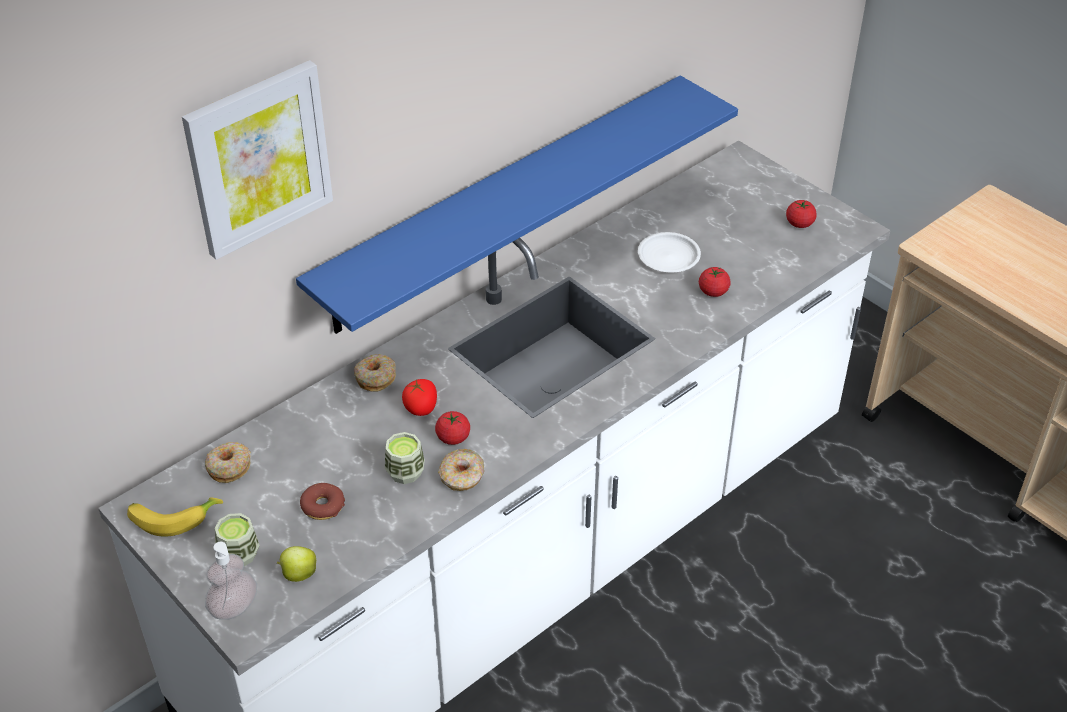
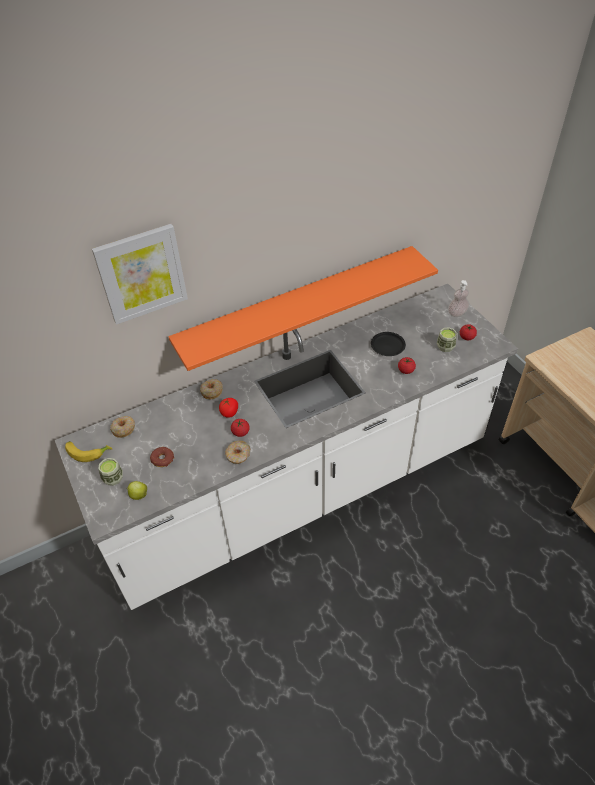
camera: 15 degrees right, 5 degrees up
(234, 607) = (101, 507): soap dispenser -> soap dispenser (457, 313)
(405, 472) = (210, 447): cup -> cup (445, 347)
(504, 203) = (298, 306): blue shelf -> orange shelf
(668, 256) = (387, 346): white plate -> black plate

